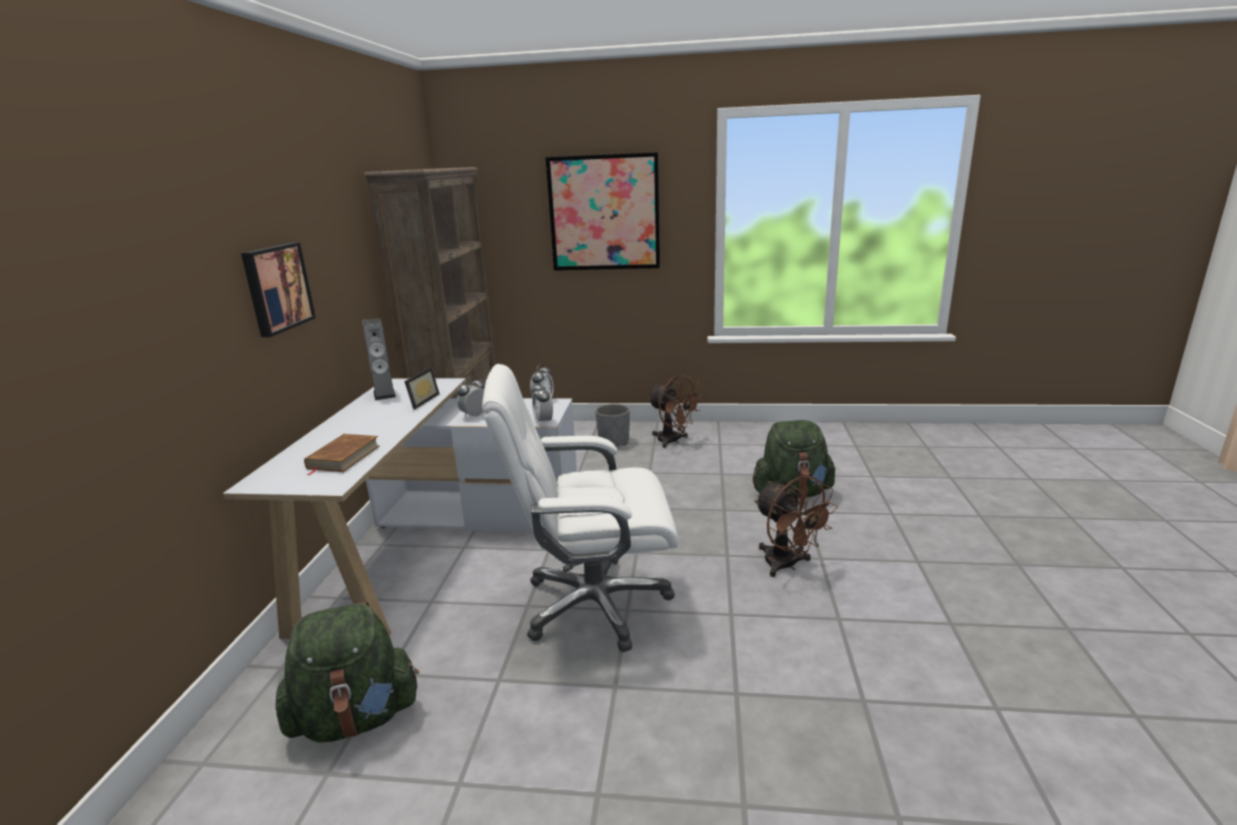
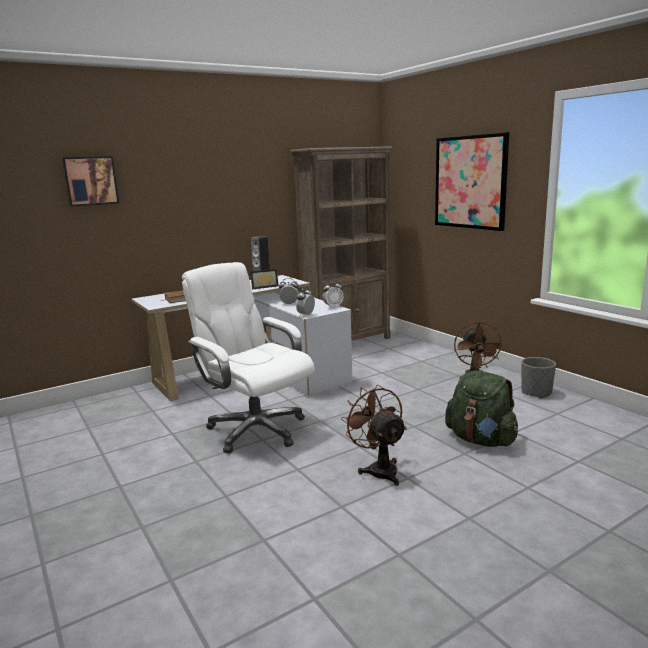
camera: 50 degrees right, 5 degrees down
(276, 288) = (197, 208): picture -> picture (90, 181)
(356, 718) = (121, 418): green backpack -> none
(614, 441) = (436, 365): grey planter -> grey planter (536, 392)
(787, 565) = (379, 469): brown fan -> brown fan turned 135 degrees clockwise

